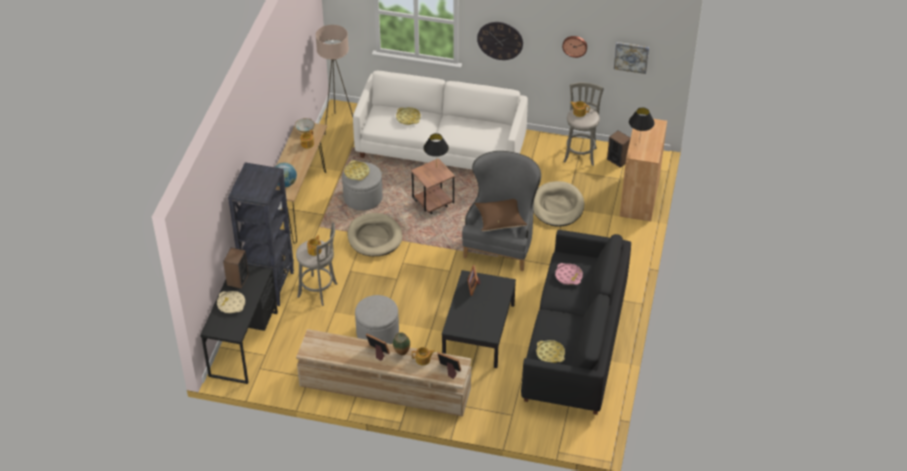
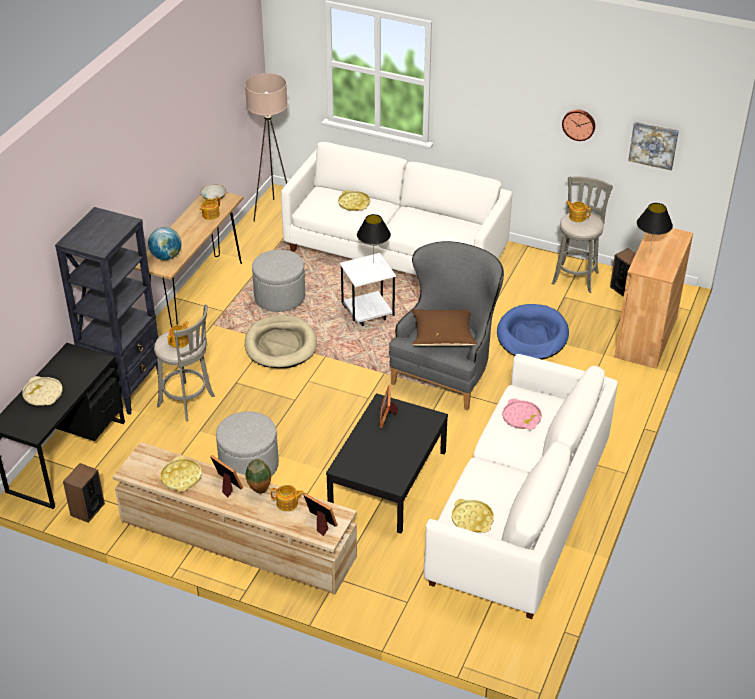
camera: 10 degrees right, 5 degrees down
(237, 280) = (63, 365): speaker -> speaker (87, 509)
(356, 173) = (271, 261): yellow tray -> yellow tray (181, 477)
(433, 204) = (368, 315): brown side table -> white side table
(500, 40) = (482, 112): wall clock -> none
(557, 206) = (532, 336): beige dog bed -> blue dog bed
(575, 342) = (521, 512): black sofa -> white sofa

